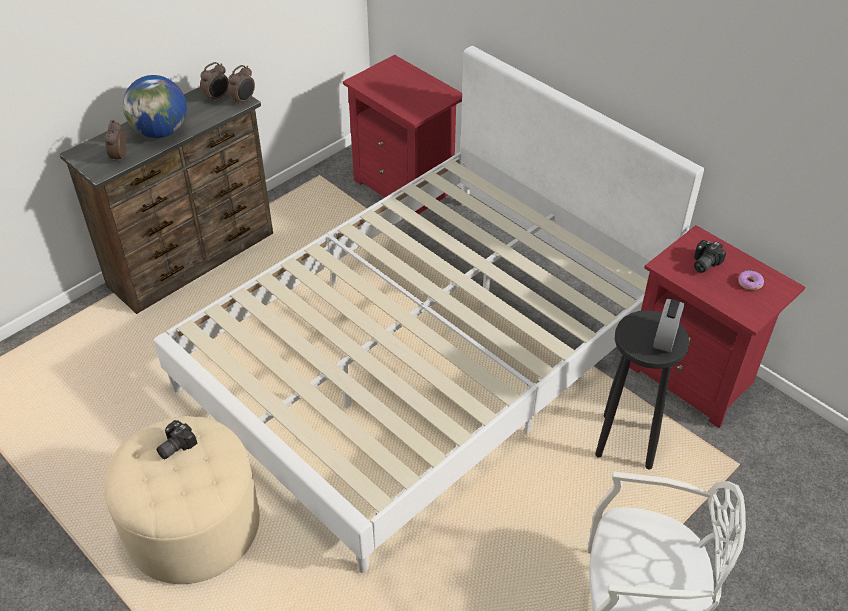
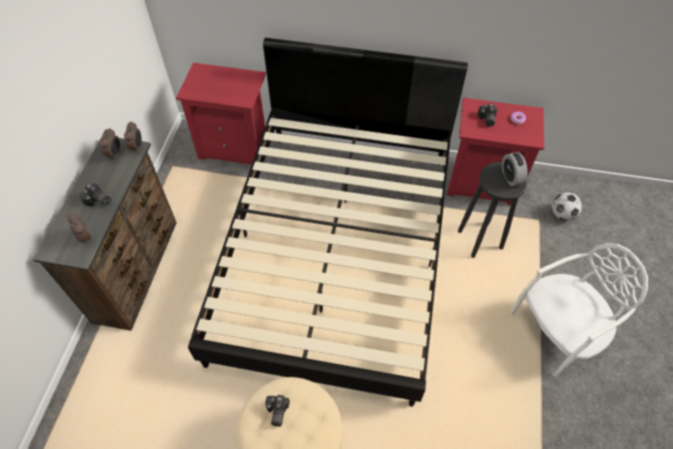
camera: 35 degrees left, 10 degrees up
(161, 132) = (98, 201): globe -> camera
(425, 356) = (337, 251): white bed -> black bed
(784, 476) = (562, 214): none -> football

